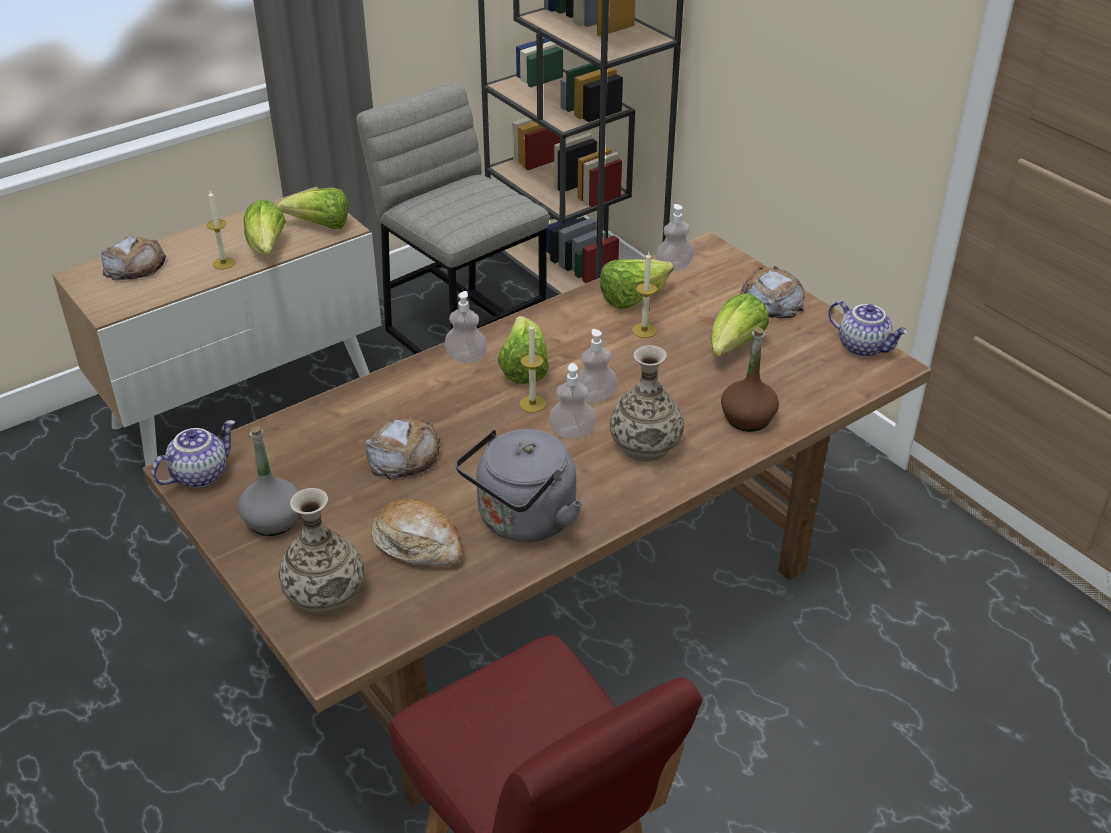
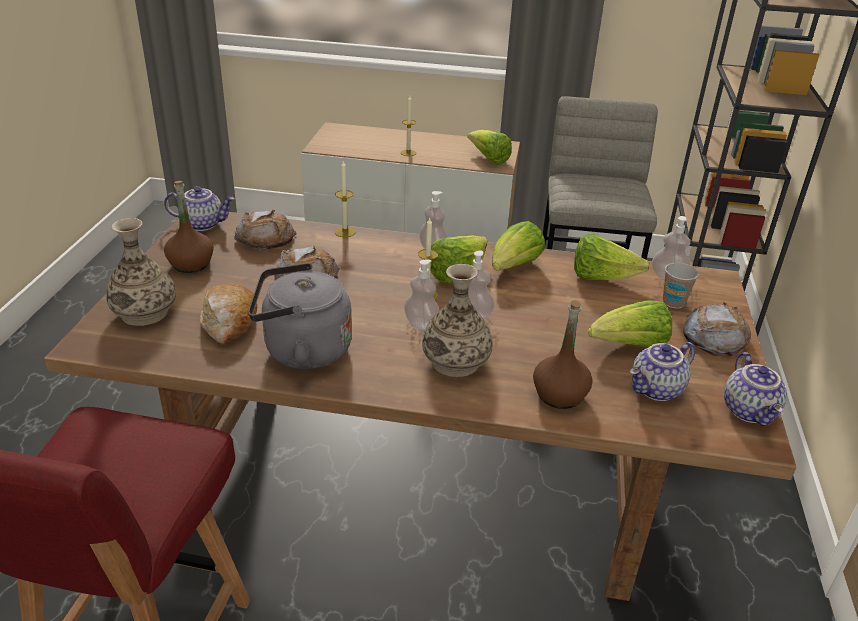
camera: 45 degrees right, 5 degrees down
(134, 265) = (365, 135): bread -> bread (265, 237)
(267, 248) = (442, 156): lettuce -> lettuce (514, 267)
(273, 520) = (191, 264): grey bottle -> brown bottle
(644, 330) = (577, 299): candle -> candle (345, 232)
(709, 289) = (673, 302): none -> cup
(796, 370) = (657, 390): none -> teapot

